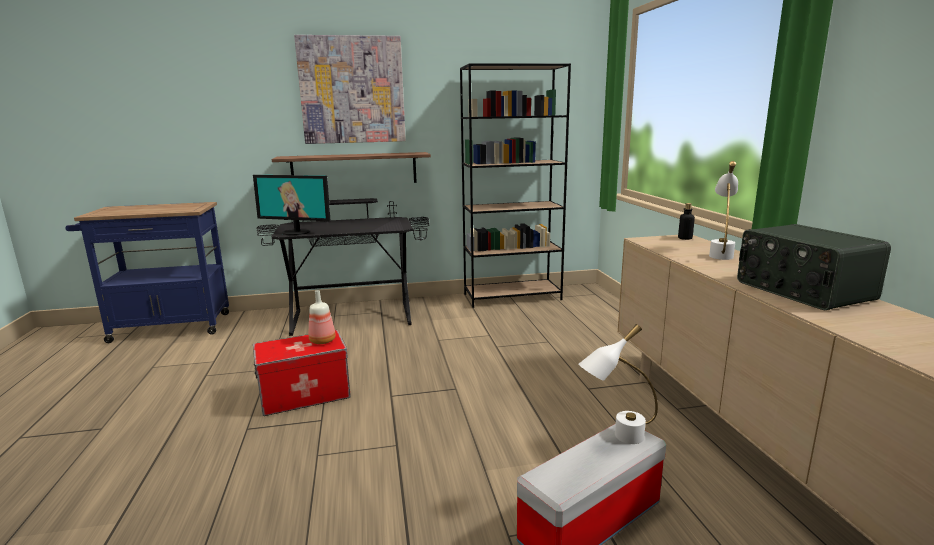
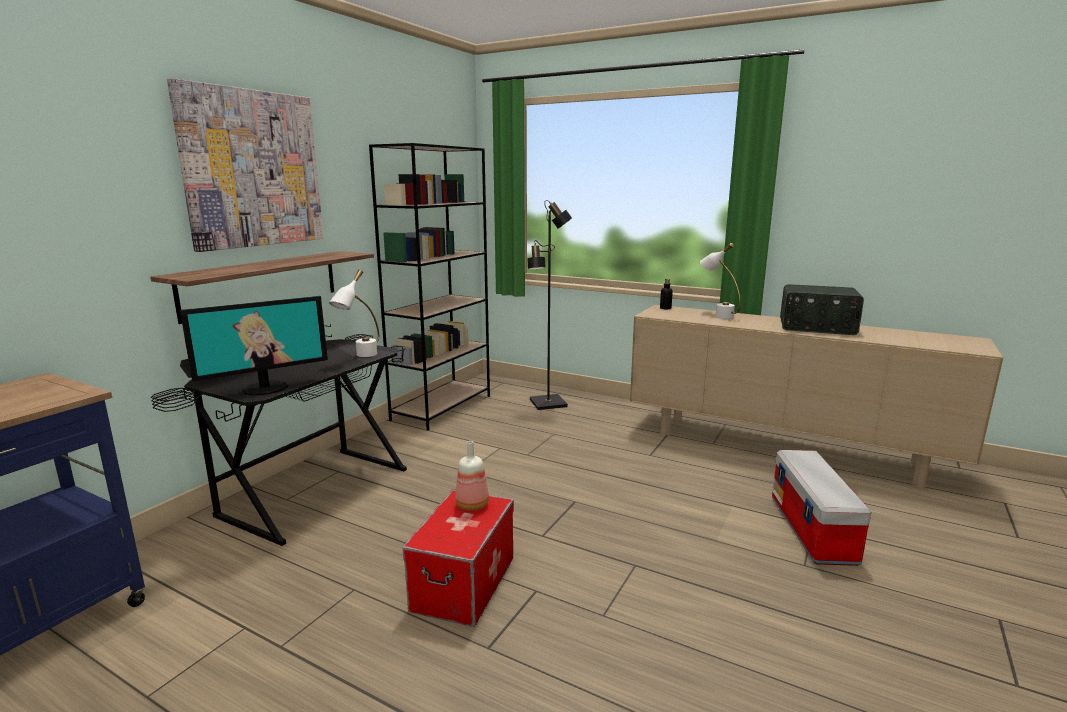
camera: 50 degrees left, 0 degrees up
(596, 319) = (548, 403): none -> black floor lamp
(617, 438) = (803, 461): white table lamp -> white table lamp (360, 357)

